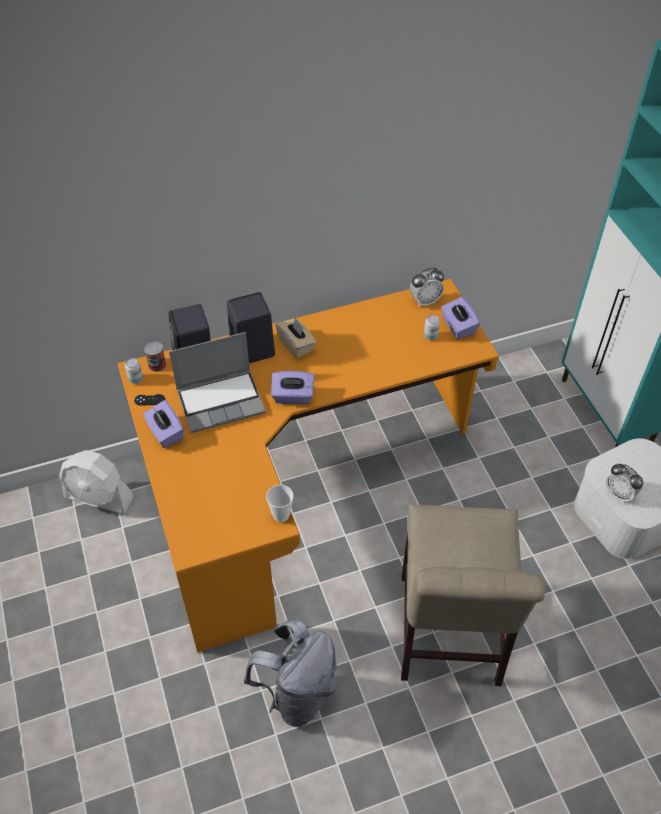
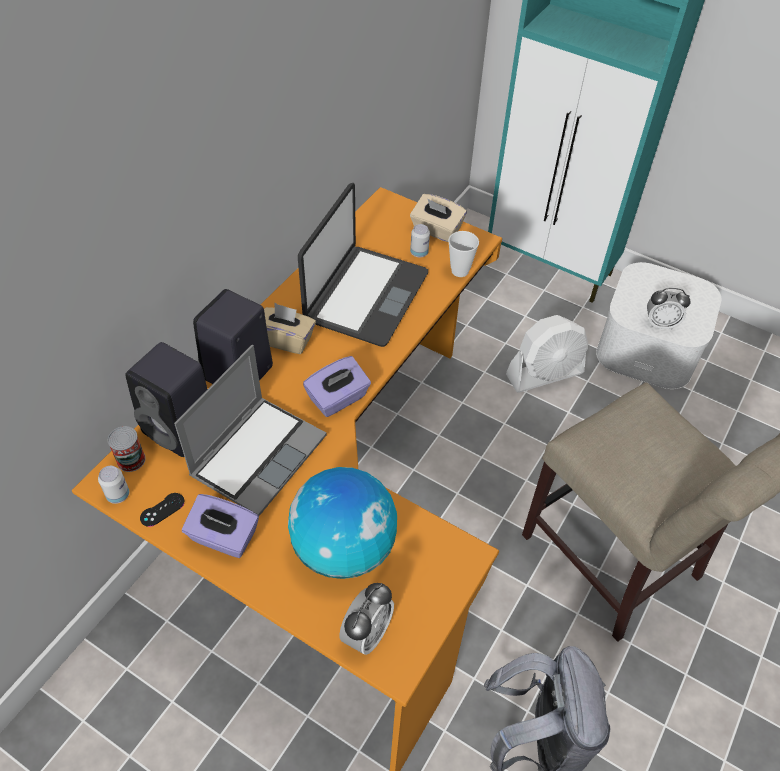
camera: 40 degrees left, 0 degrees up
(99, 497) = (109, 686): white fan -> white fan (545, 374)
(219, 477) = (344, 547): none -> globe
(281, 515) = (459, 542): cup -> cup (460, 271)
(368, 345) = (365, 296): none -> laptop
(425, 301) = (378, 221): alarm clock -> alarm clock (367, 633)
(458, 327) = (436, 230): purple tissue box -> beige tissue box

